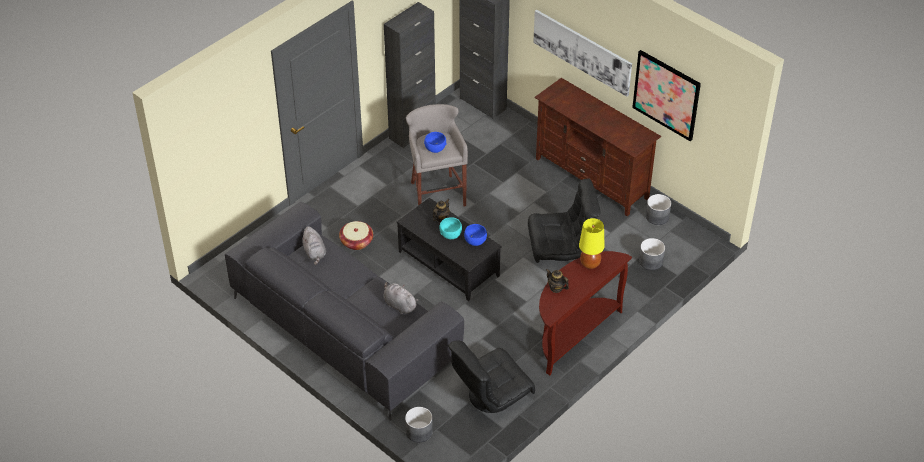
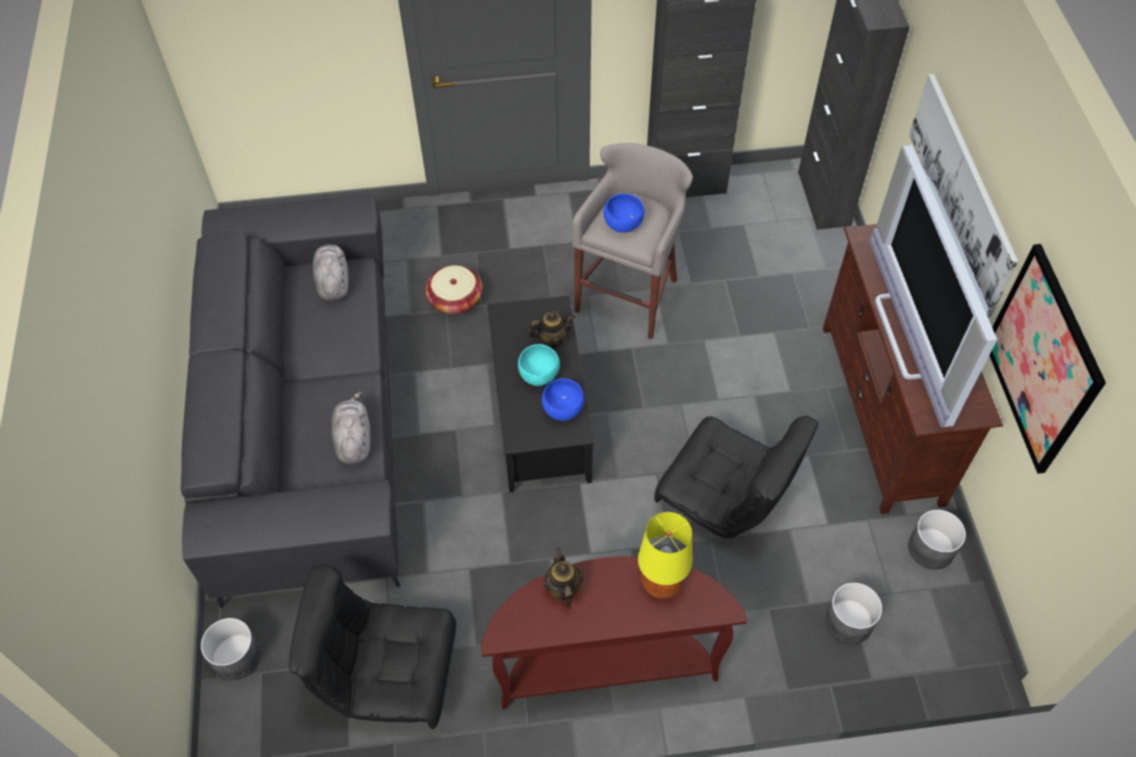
camera: 40 degrees right, 10 degrees up
(314, 253) = (333, 282): grey plush toy -> grey plush toy turned 150 degrees clockwise
(599, 123) = (909, 336): none -> television

